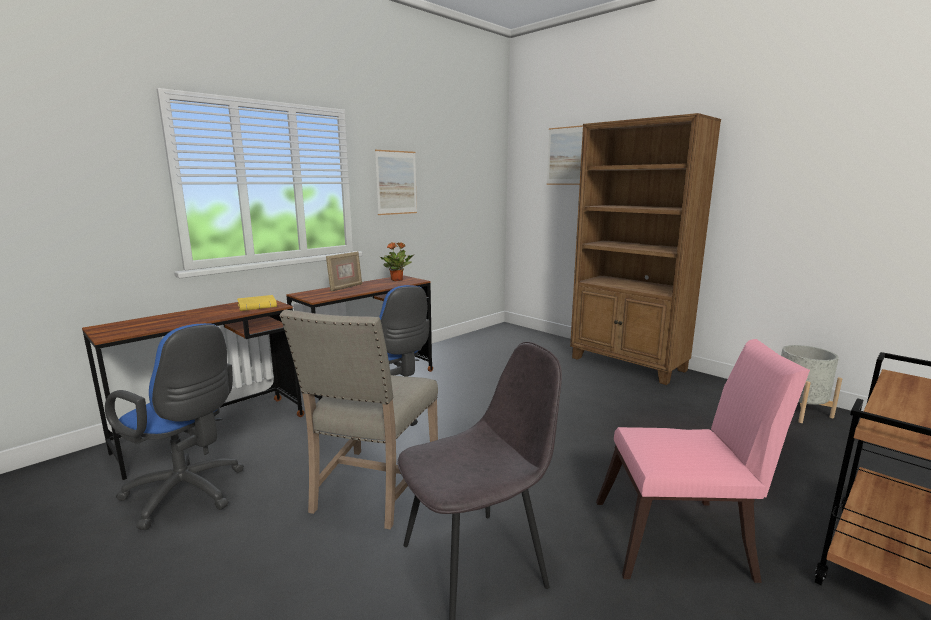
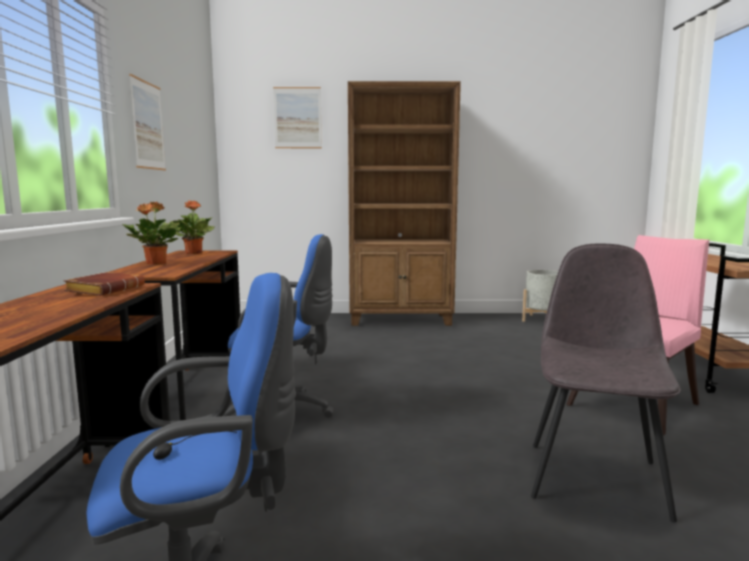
camera: 45 degrees left, 5 degrees down
(258, 306) = (106, 289): yellow book -> brown book
(345, 287) = (155, 263): picture frame -> potted plant
(373, 488) = (412, 478): beige chair -> none

